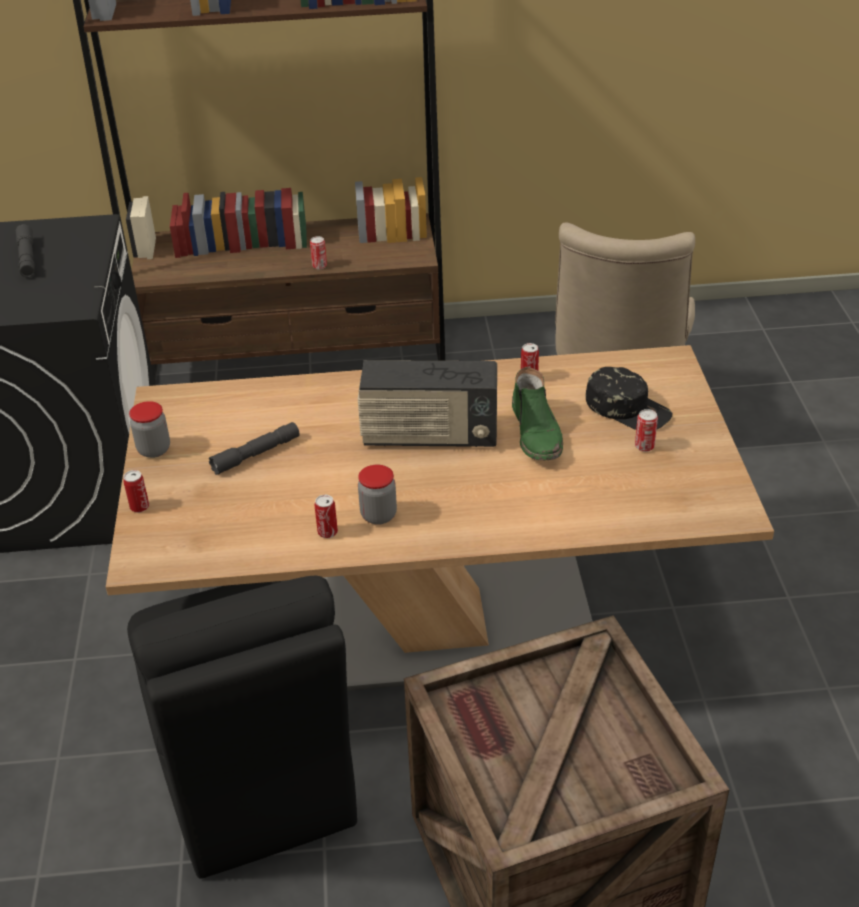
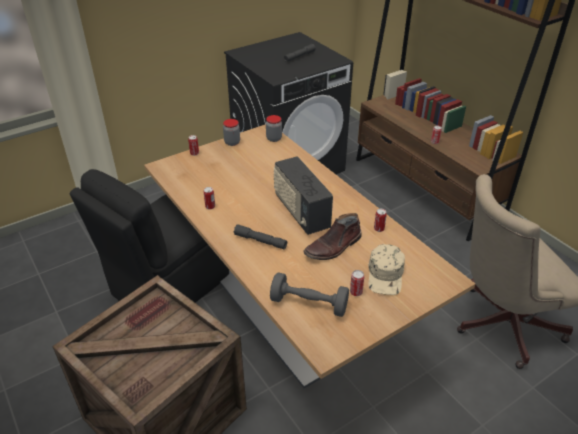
camera: 60 degrees right, 0 degrees up
(256, 454) = (248, 168): grey flashlight -> grey flashlight (260, 241)
(378, 515) = (231, 217): jar -> jar (274, 138)
(537, 433) = (333, 247): green boot -> brown boot
(628, 408) = (386, 275): black cap -> beige cap
(640, 497) = (309, 304): none -> grey dumbbell

